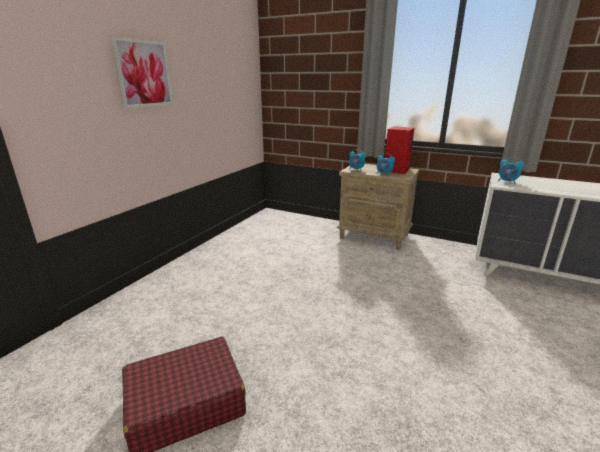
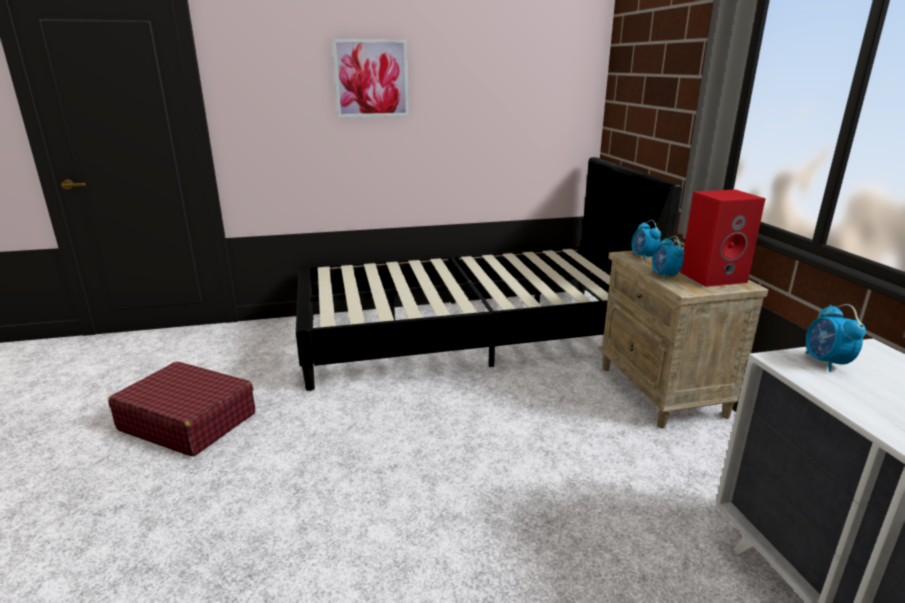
camera: 50 degrees right, 0 degrees up
(255, 250) = (470, 334): none -> black bed

